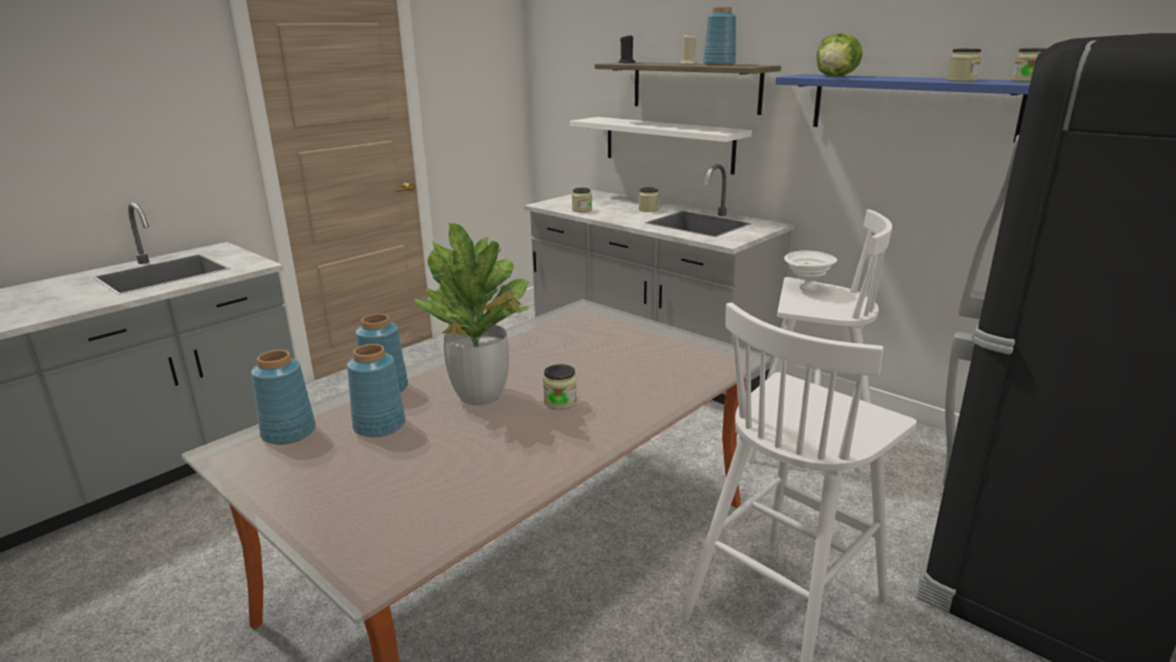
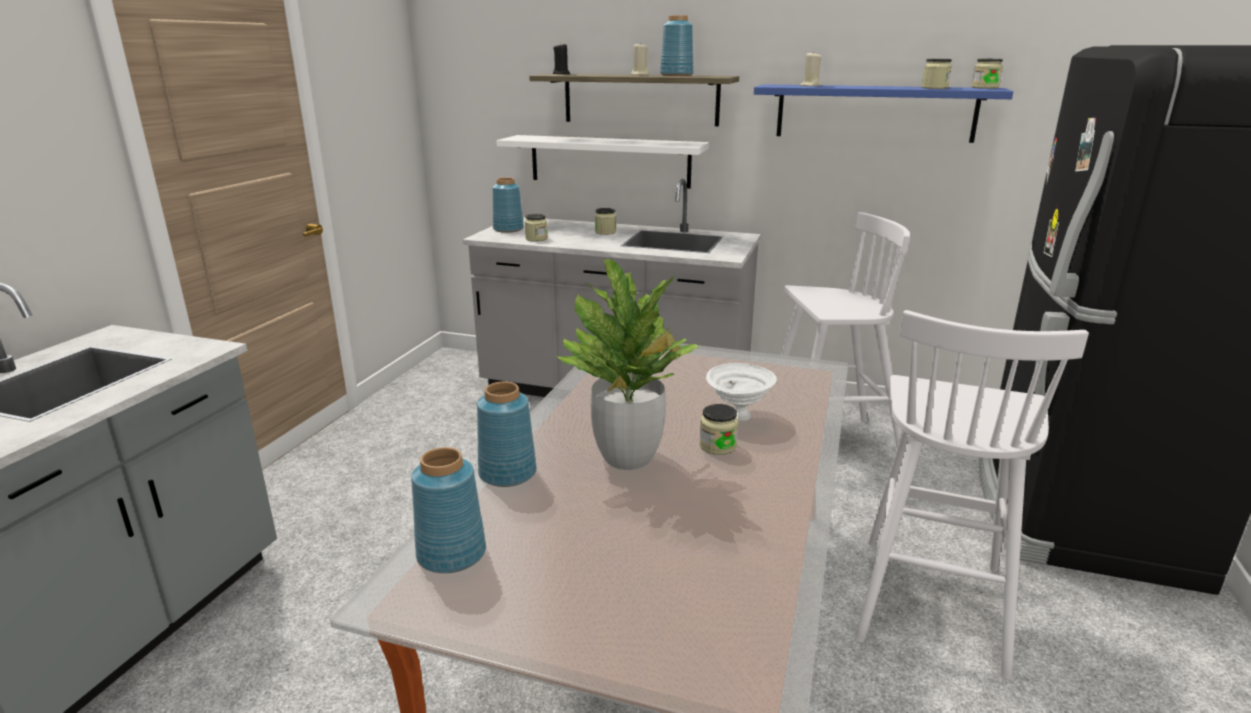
camera: 25 degrees left, 0 degrees up
(380, 426) = (556, 517): blue vase -> blue vase (509, 229)
(807, 288) = (816, 293): white bowl -> white bowl (738, 416)
(836, 76) = (810, 86): lettuce -> beige candle

